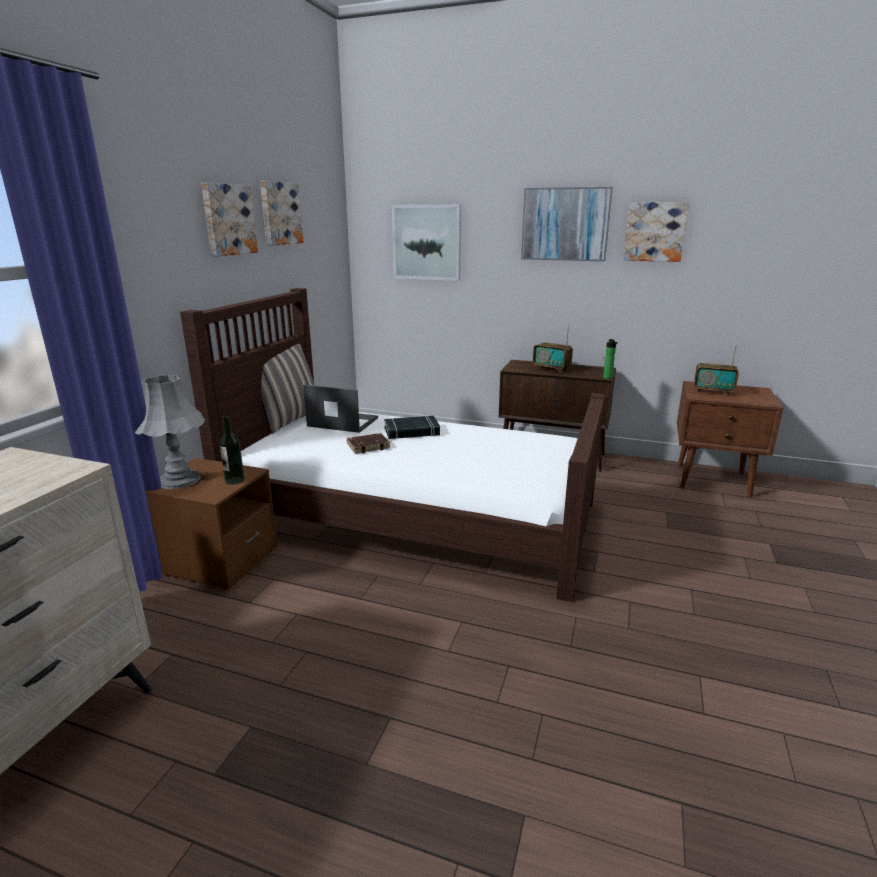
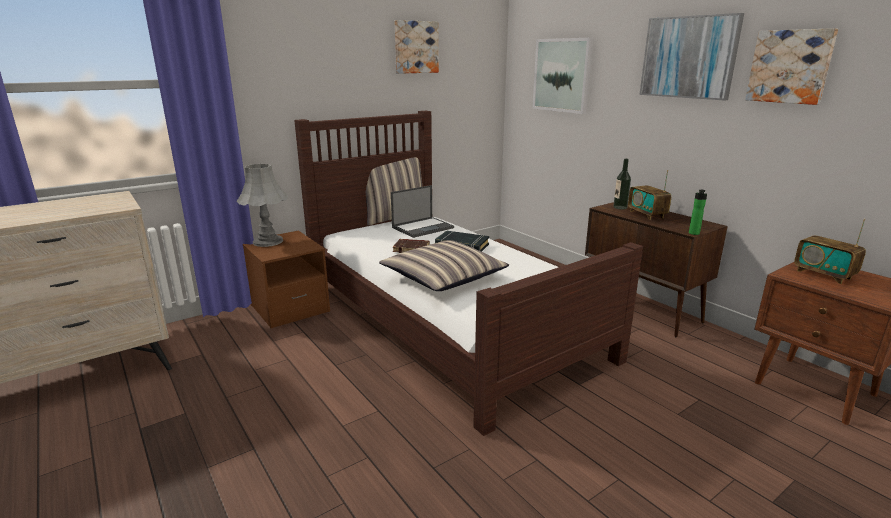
camera: 35 degrees right, 0 degrees up
(228, 220) = (354, 52): picture -> none
(234, 480) = (294, 250): bottle -> bottle (620, 207)
(342, 422) = (423, 227): laptop -> laptop turned 90 degrees clockwise
(445, 465) = (443, 277): none -> pillow

